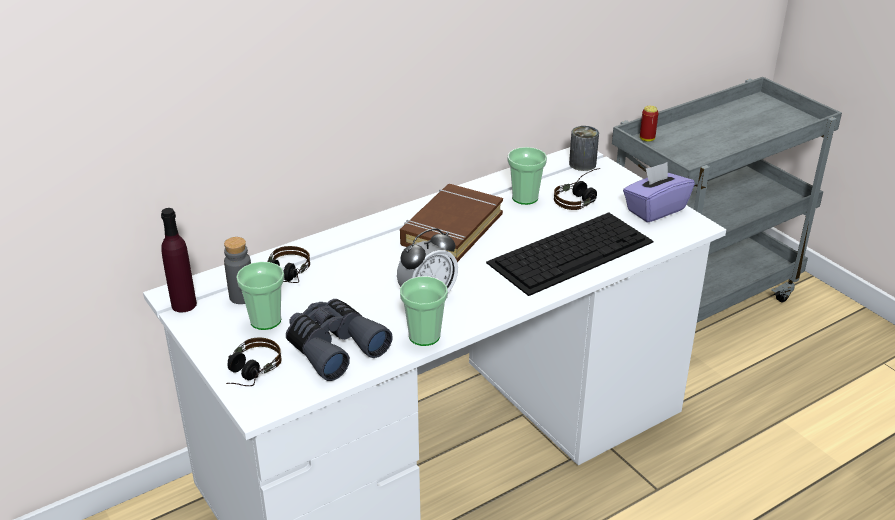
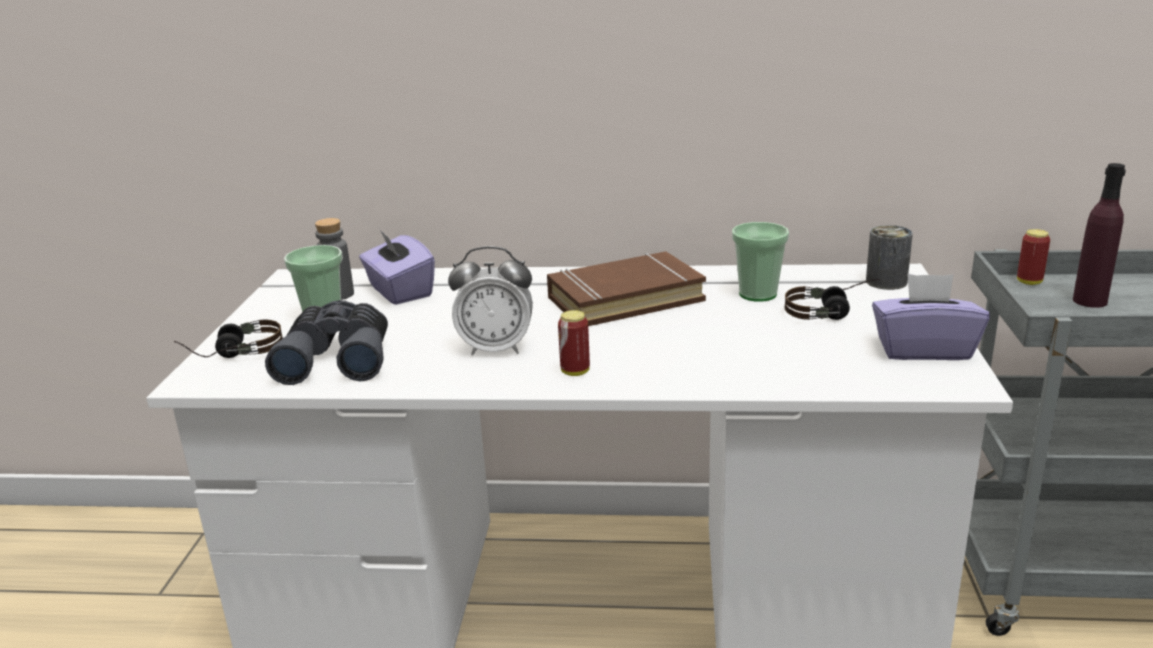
camera: 40 degrees right, 10 degrees down
(184, 305) = (287, 286): purple bottle -> purple bottle (1089, 301)
(285, 277) = (399, 291): headphones -> purple tissue box
(424, 336) = (433, 380): cup -> none
(499, 296) = (575, 372): none -> can
(571, 251) = (734, 358): keyboard -> none

